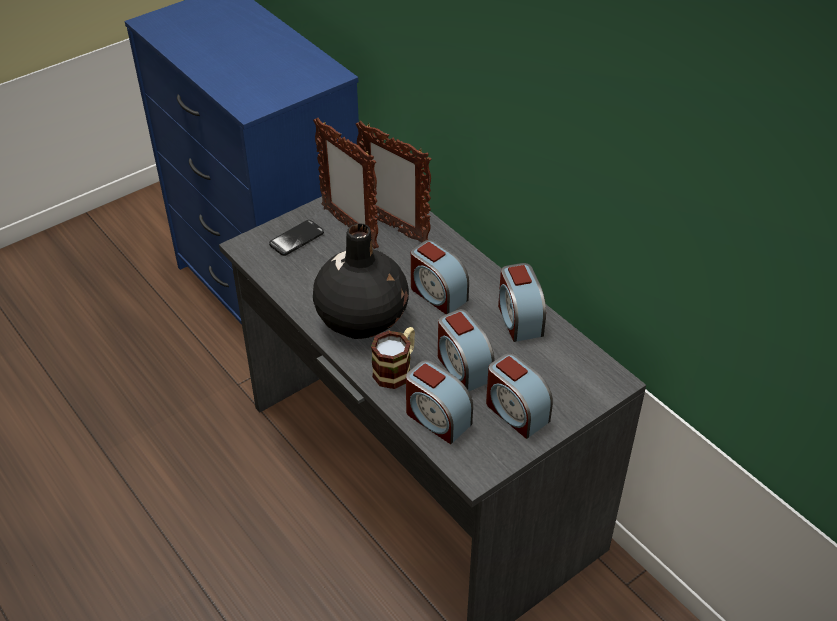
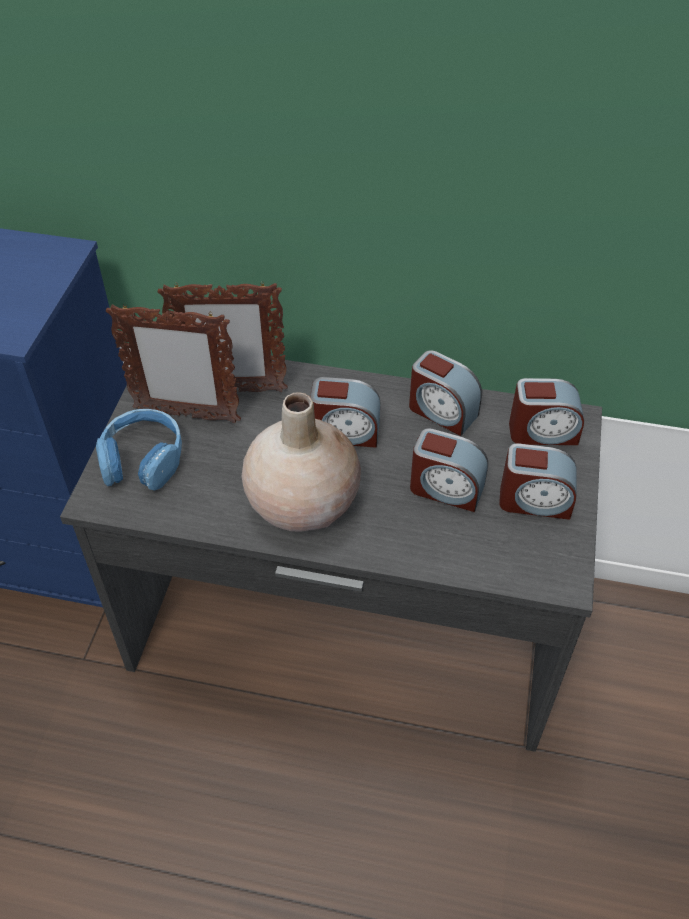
camera: 40 degrees left, 5 degrees up
(296, 239) = (143, 459): phone -> blue headphones
(362, 318) = (302, 501): black vase -> beige vase
(396, 369) = (390, 530): mug -> none
(437, 418) = (478, 554): alarm clock -> alarm clock (542, 432)

